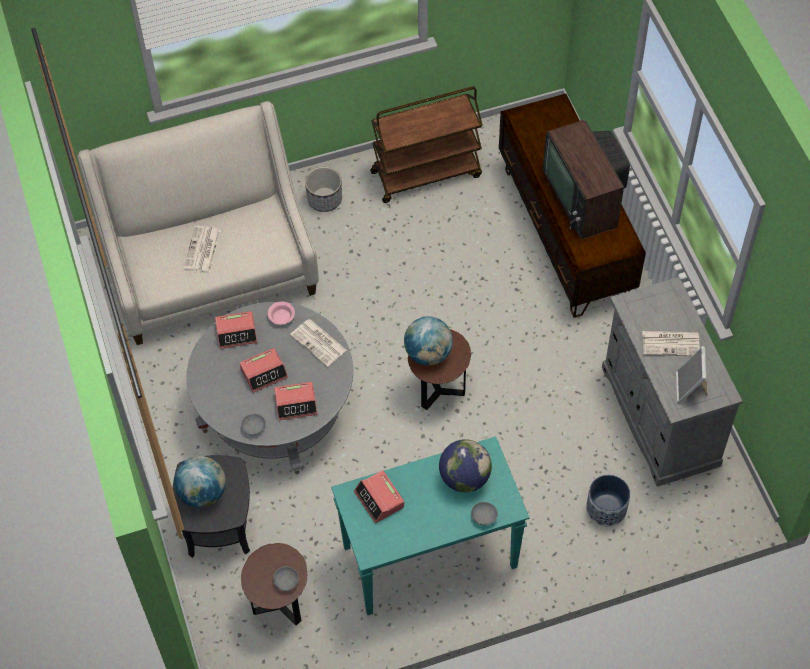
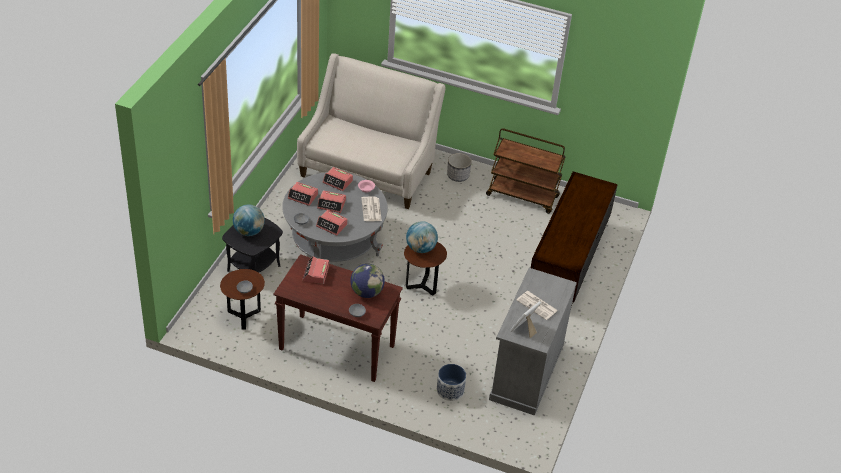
camera: 35 degrees right, 15 degrees down
(202, 250) = (360, 141): newspaper -> none
(217, 388) = (303, 196): none -> alarm clock
(428, 558) = (335, 348): turquoise console table -> brown console table
(584, 195) = (575, 230): television -> none

